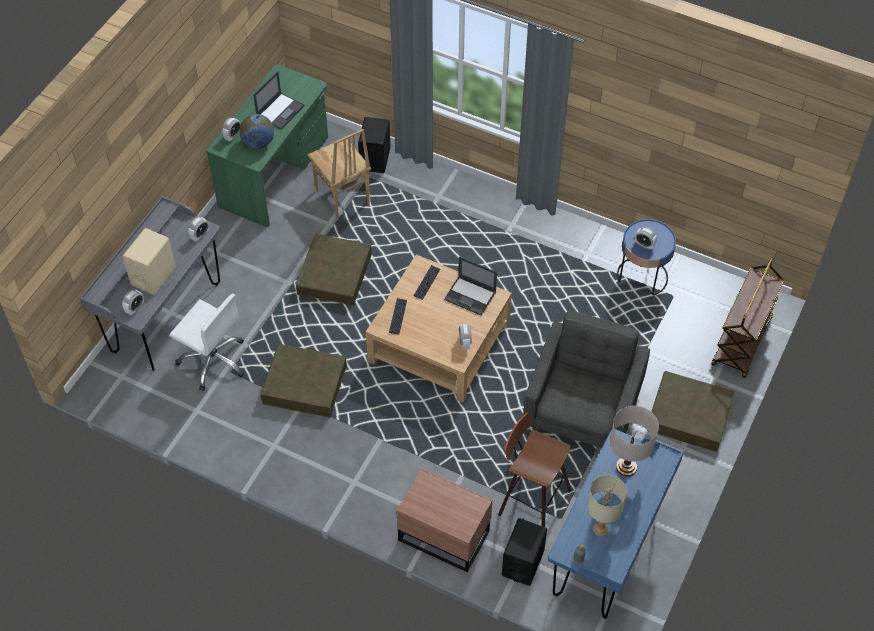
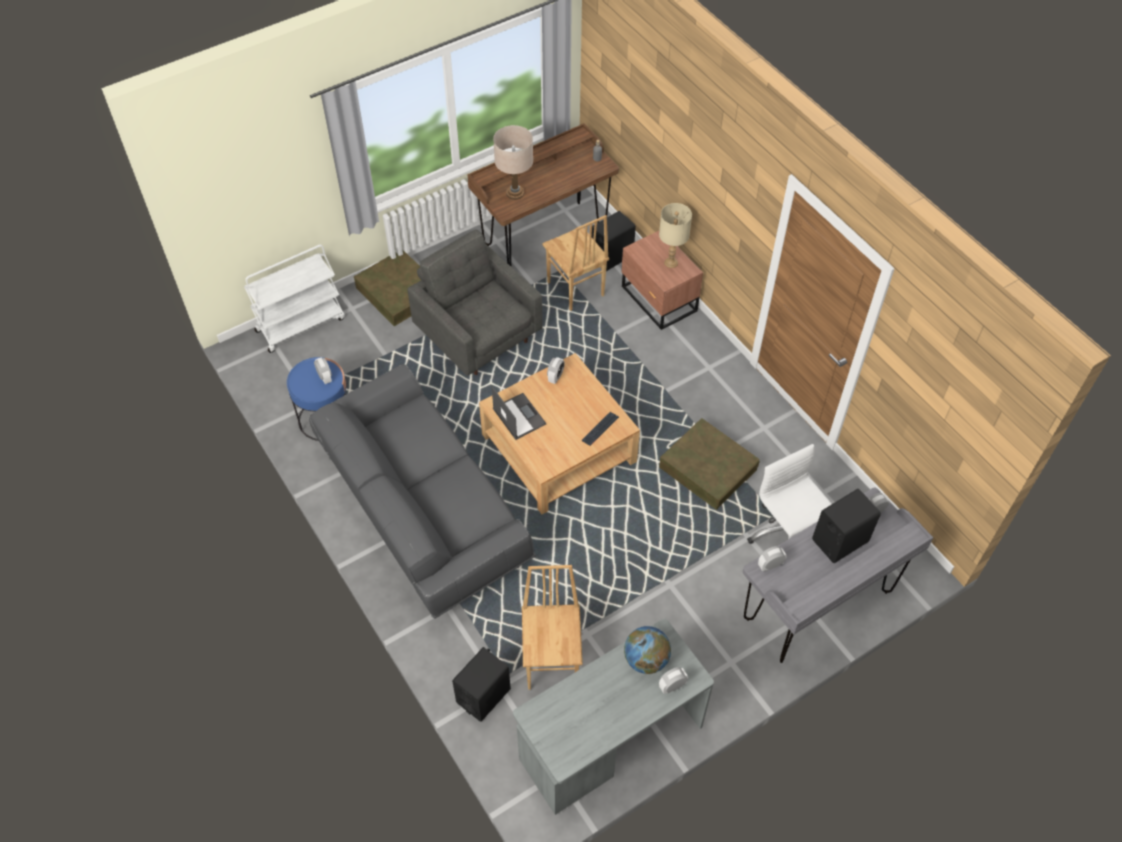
camera: 150 degrees left, 0 degrees up
(153, 276) = (840, 541): beige speaker -> black speaker
(275, 172) = (610, 740): green desk -> grey desk
(280, 111) = (594, 696): laptop -> none
(334, 274) = (616, 568): brown storage box -> none
(427, 282) = (550, 448): keyboard -> none
(509, 247) = (422, 509): none -> grey sofa
(531, 503) = (575, 290): stool -> brown chair
(583, 409) = (478, 335): grey armchair -> grey armchair turned 90 degrees clockwise
(600, 529) = (567, 167): beige table lamp -> beige table lamp (671, 262)
(606, 552) = (544, 236): blue desk -> brown desk
(742, 342) = (301, 324): brown cart -> white cart

